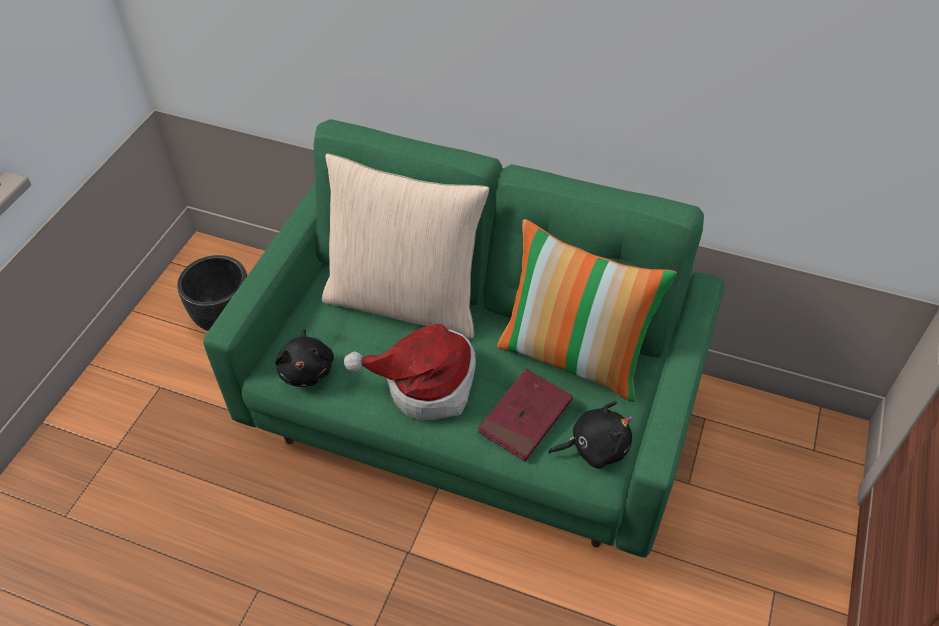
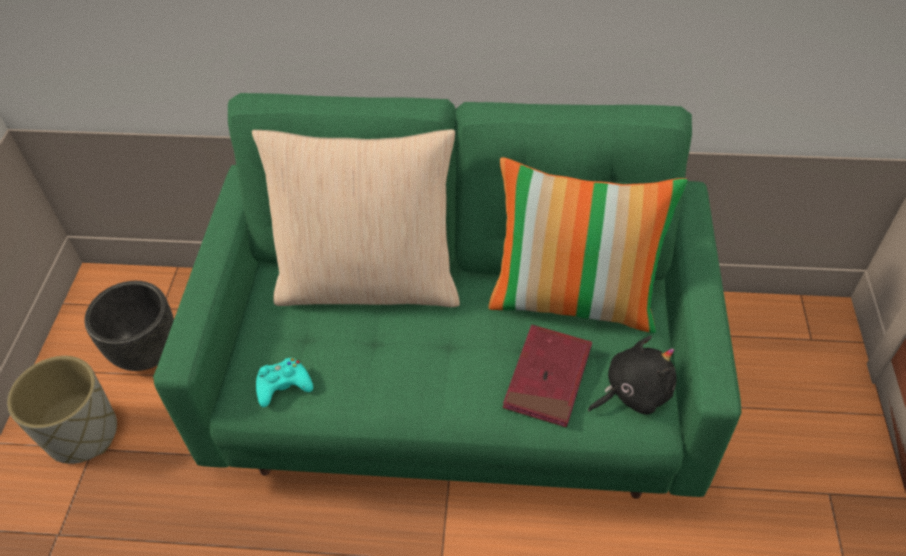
camera: 15 degrees left, 0 degrees up
(157, 373) = (83, 433): none -> grey planter
(307, 369) = (283, 385): black plush toy -> turquoise game controller
(425, 384) = (424, 369): hat -> none

